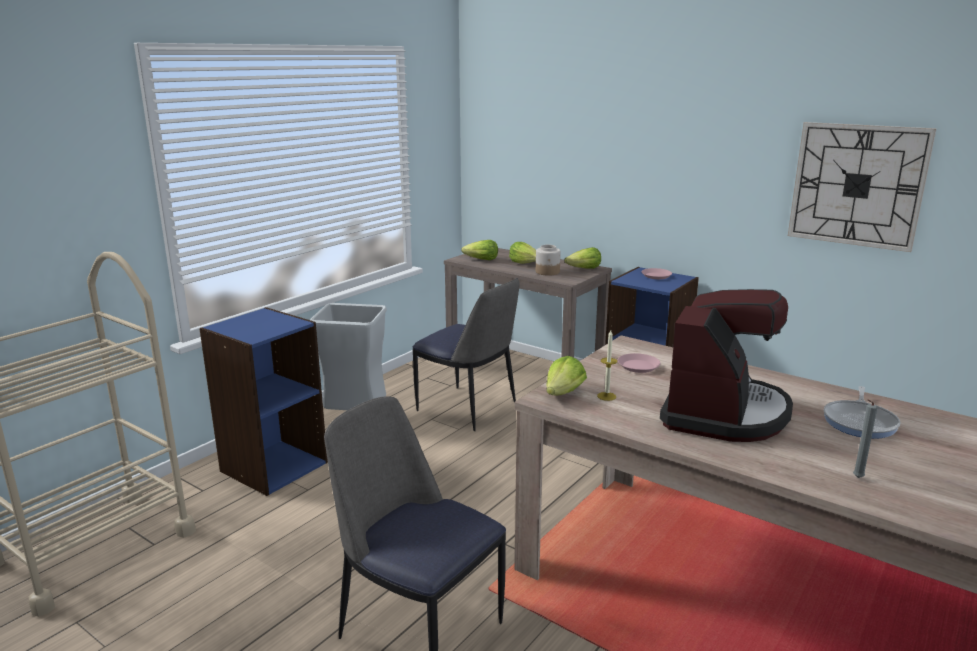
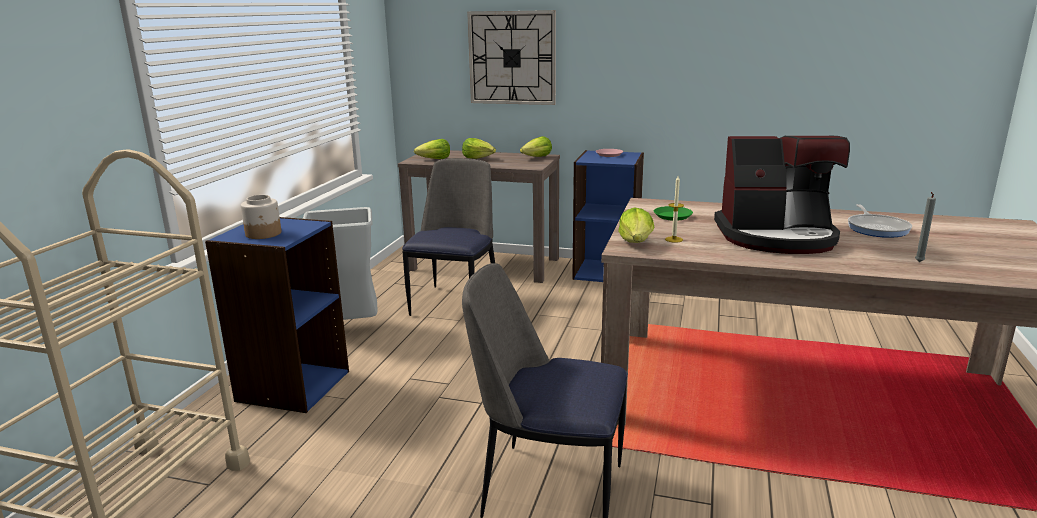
camera: 20 degrees left, 0 degrees up
(468, 409) = (456, 302): chair -> chair turned 90 degrees counterclockwise
(547, 272) = (507, 162): jar -> jar (264, 234)
(638, 366) = (672, 216): pink plate -> green plate
(723, 413) = (776, 237): coffee machine -> coffee machine turned 90 degrees clockwise
(857, 185) = (777, 56): wall clock -> wall clock (512, 58)

